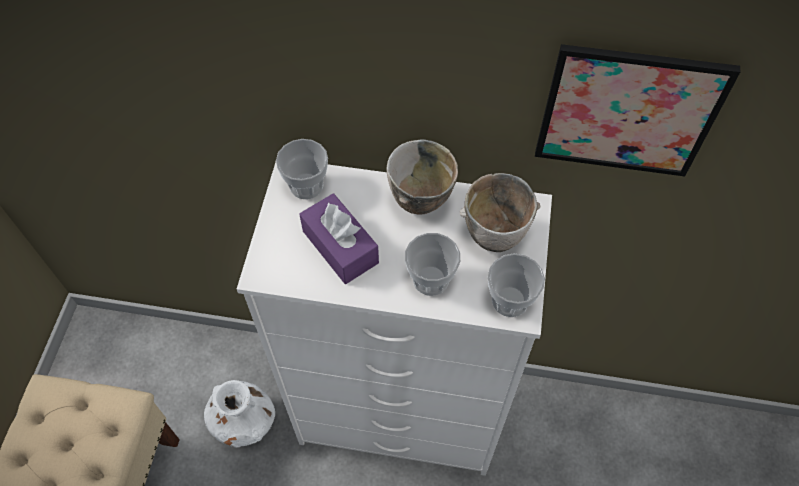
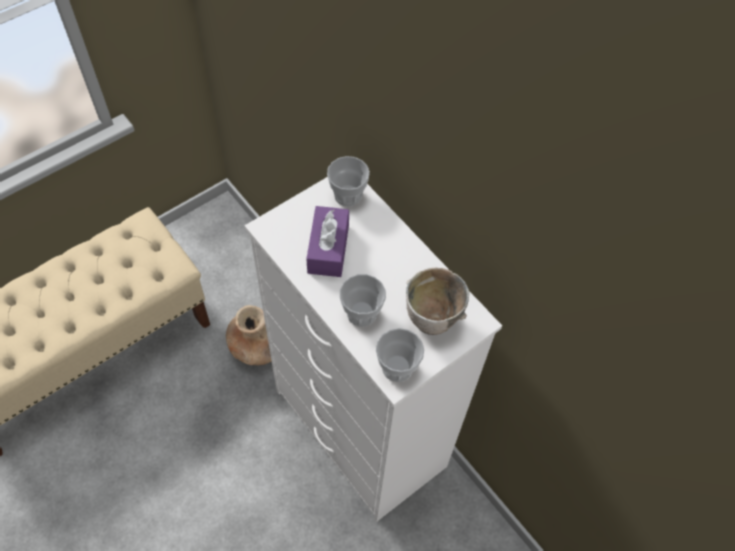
camera: 40 degrees right, 0 degrees up
(245, 423) = (257, 348): white vase -> brown vase
(418, 204) = (404, 261): bowl -> none
(627, 112) = (564, 294): picture -> none

